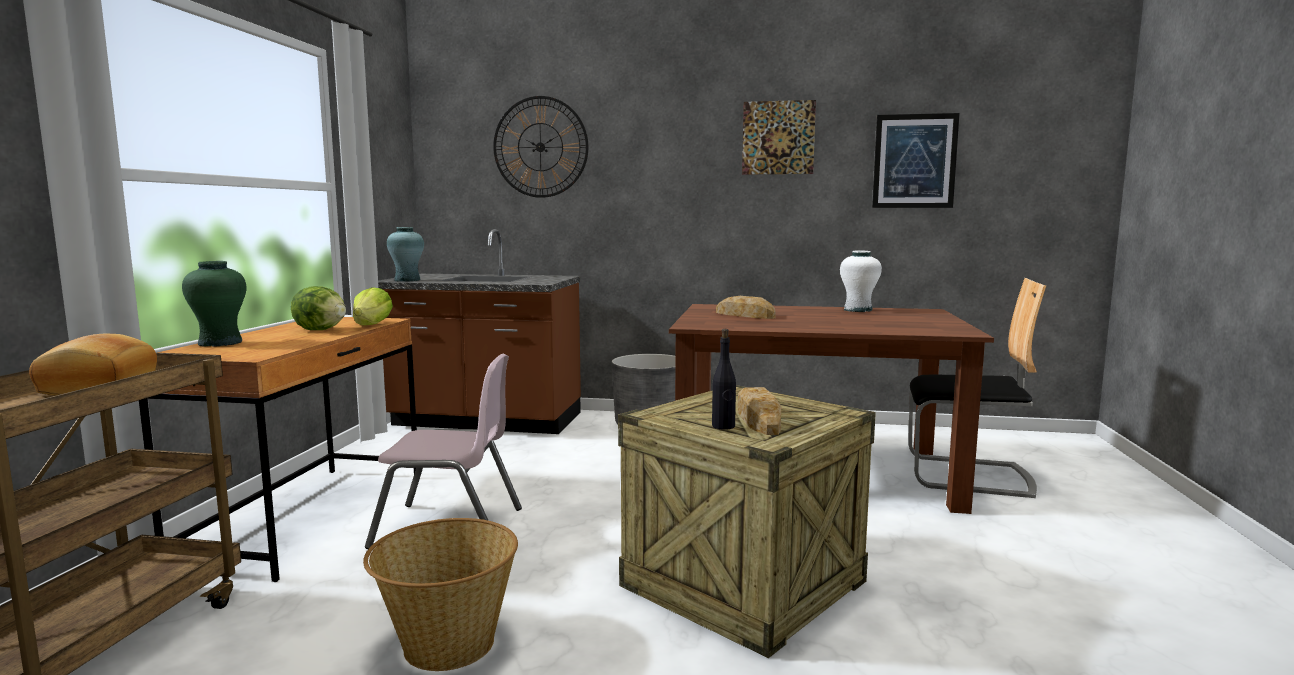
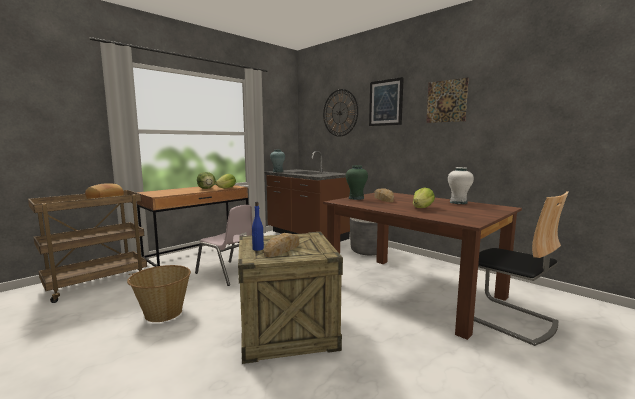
camera: 35 degrees right, 0 degrees up
(220, 343) = (167, 190): green vase -> green vase (356, 198)
(723, 426) = (258, 249): black bottle -> blue bottle
(845, 322) = (422, 208): none -> lettuce
(914, 161) = (531, 110): picture -> picture (386, 103)

